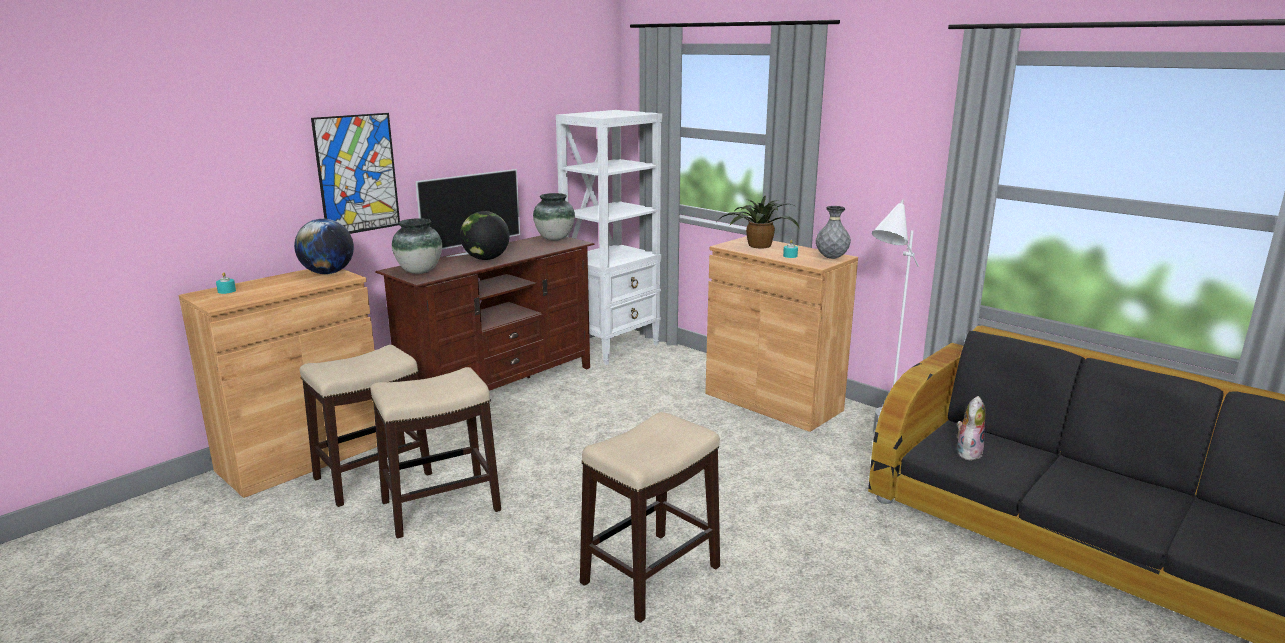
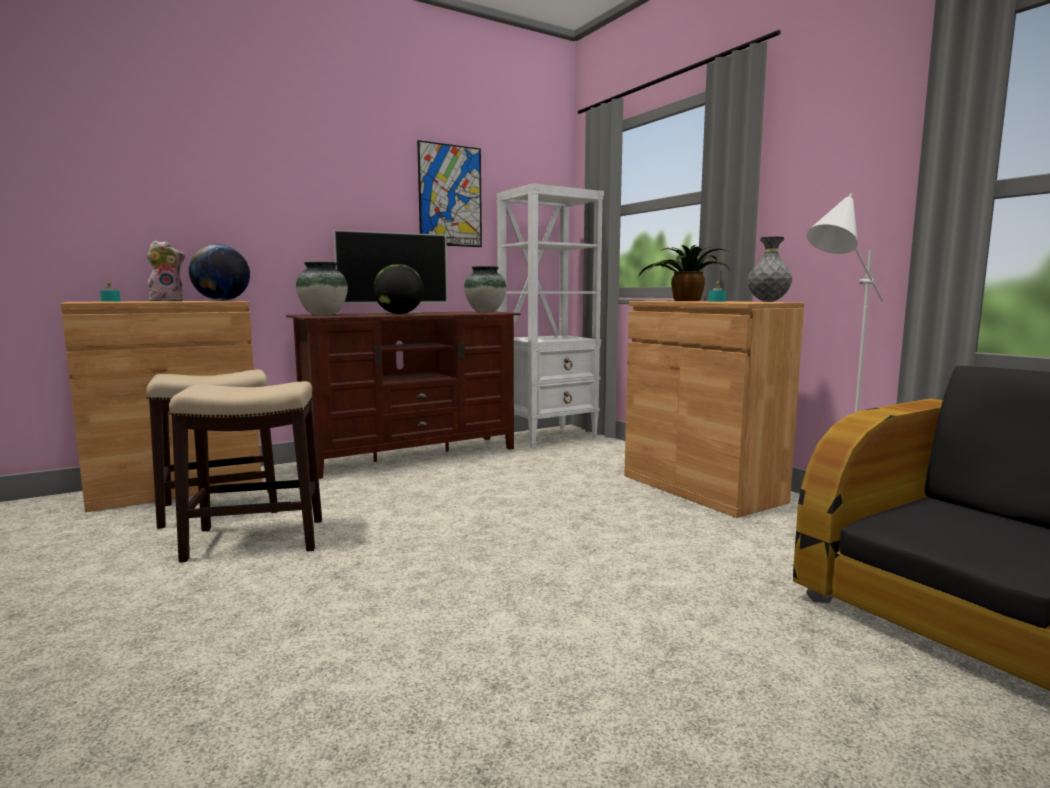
camera: 15 degrees right, 10 degrees down
(357, 174) = (275, 217): picture -> picture (450, 196)
(650, 575) = (429, 642): stool -> none
(967, 452) = (954, 531): plush toy -> plush toy (167, 301)

